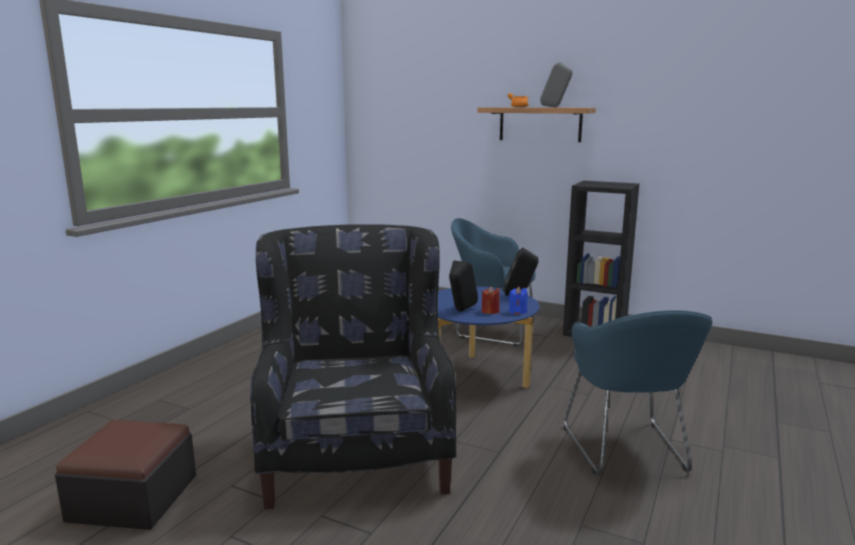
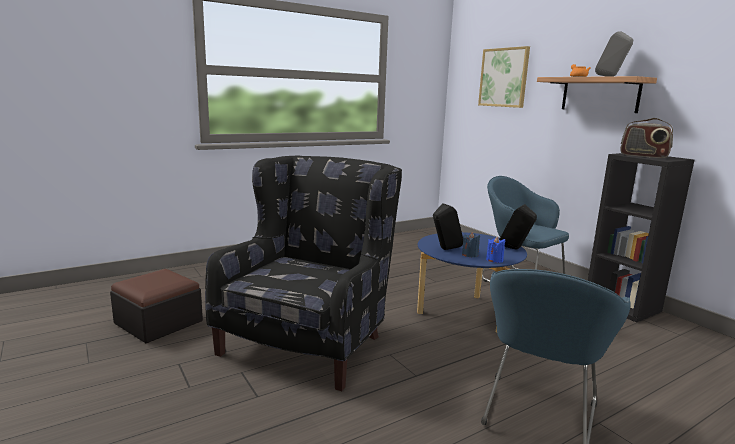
camera: 30 degrees right, 0 degrees up
(424, 106) = (504, 77): none -> picture
(490, 311) = (470, 255): red candle -> blue candle
(601, 184) = (643, 156): none -> radio

